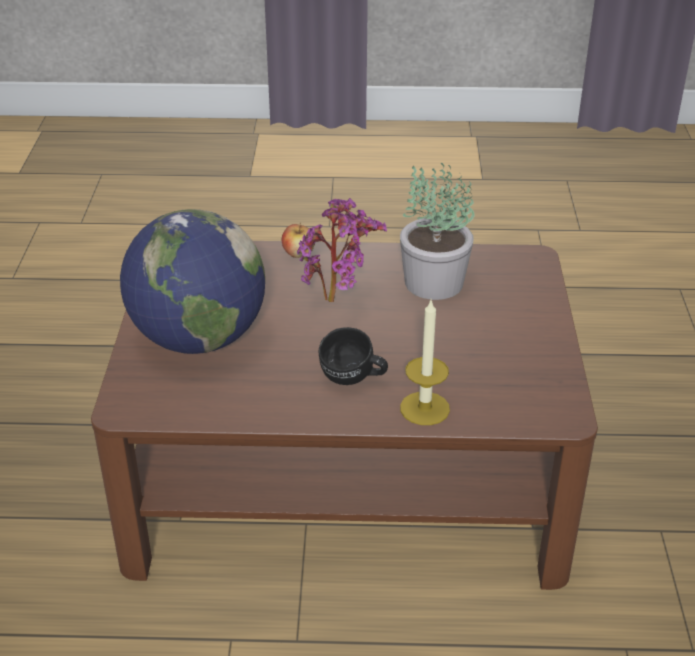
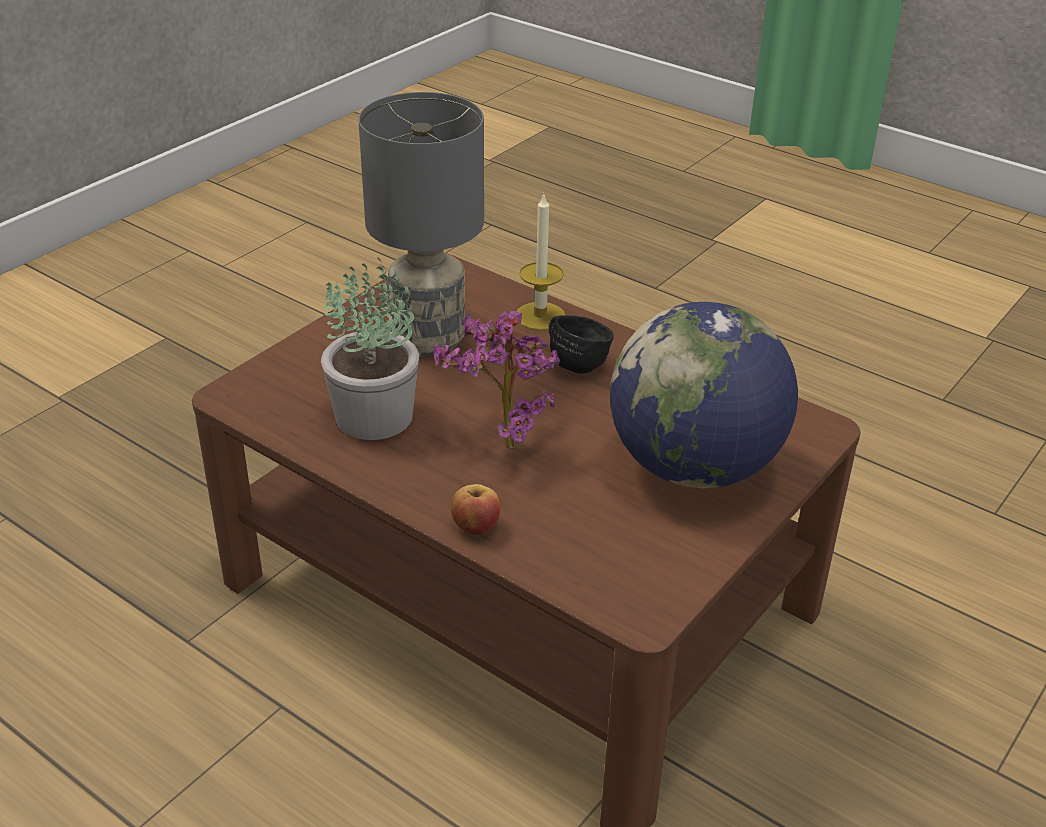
camera: 145 degrees left, 0 degrees up
(474, 347) = (430, 341): none -> grey table lamp

